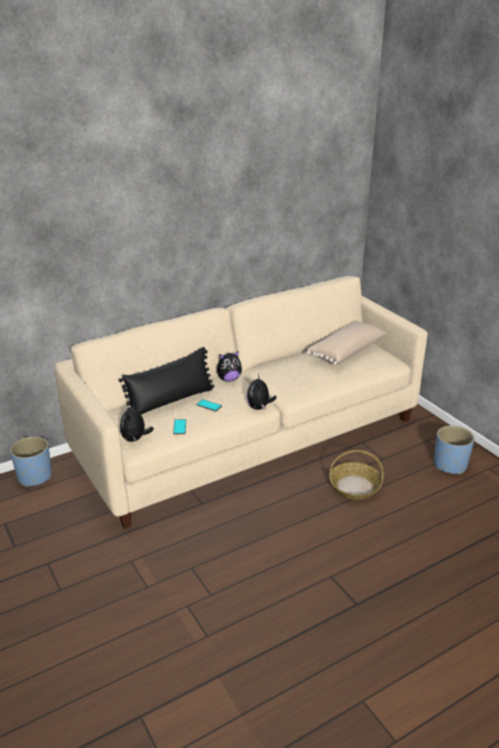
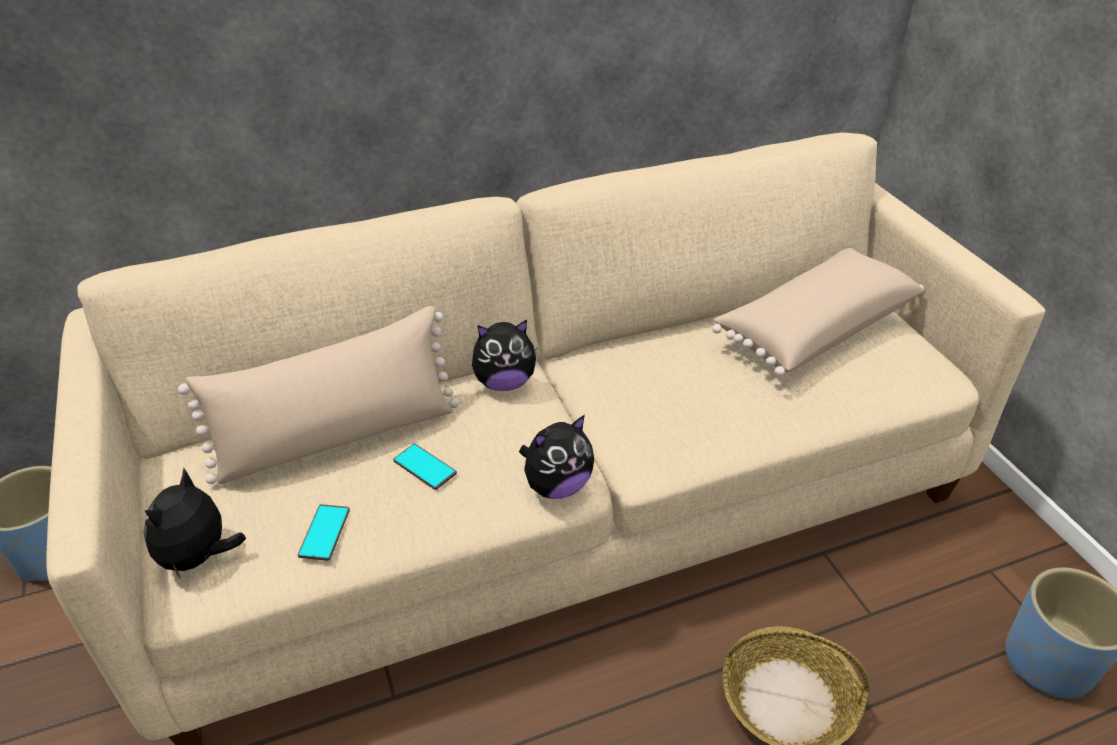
camera: 10 degrees right, 10 degrees up
(171, 401) = (338, 437): black pillow -> beige pillow
(259, 407) = (557, 486): plush toy -> plush toy turned 135 degrees counterclockwise

